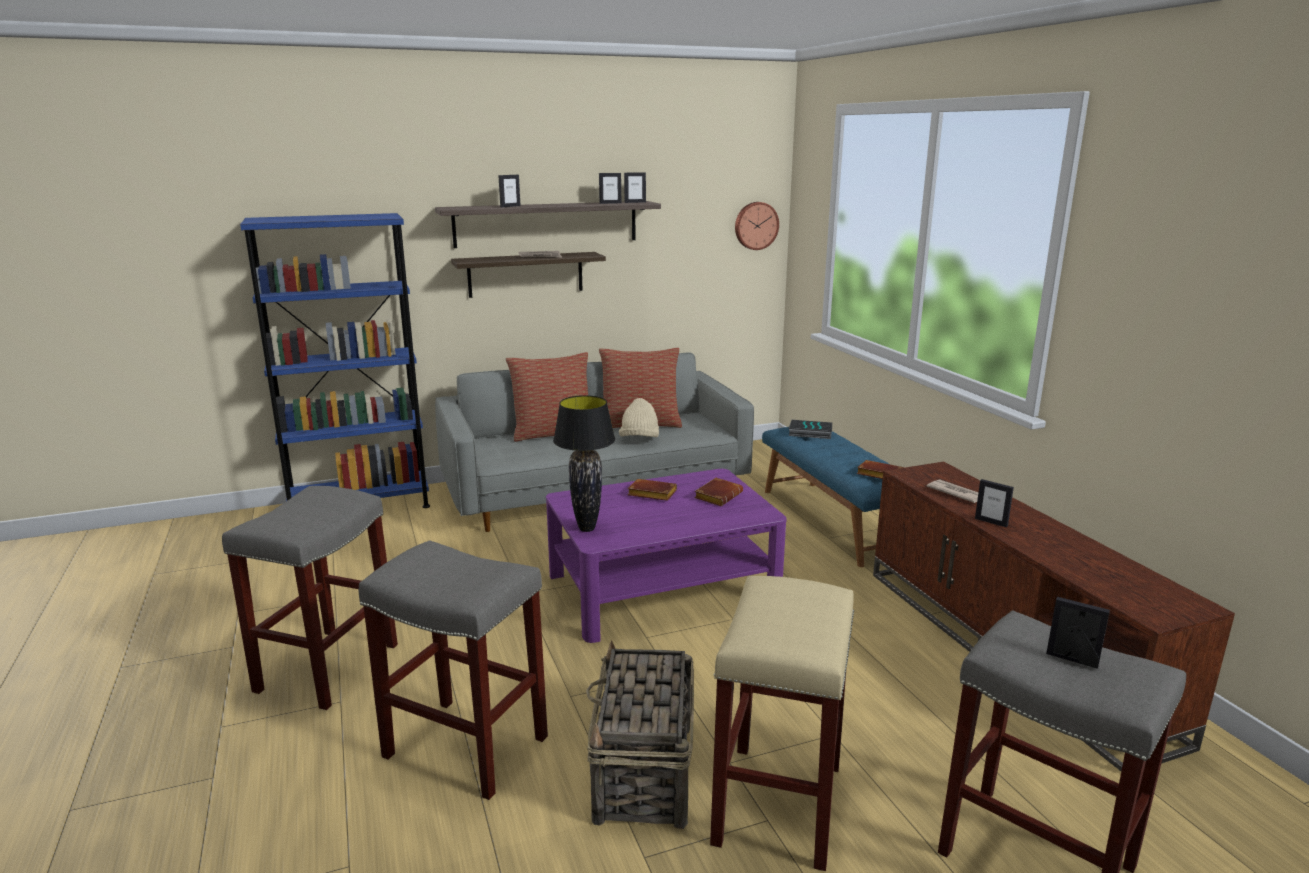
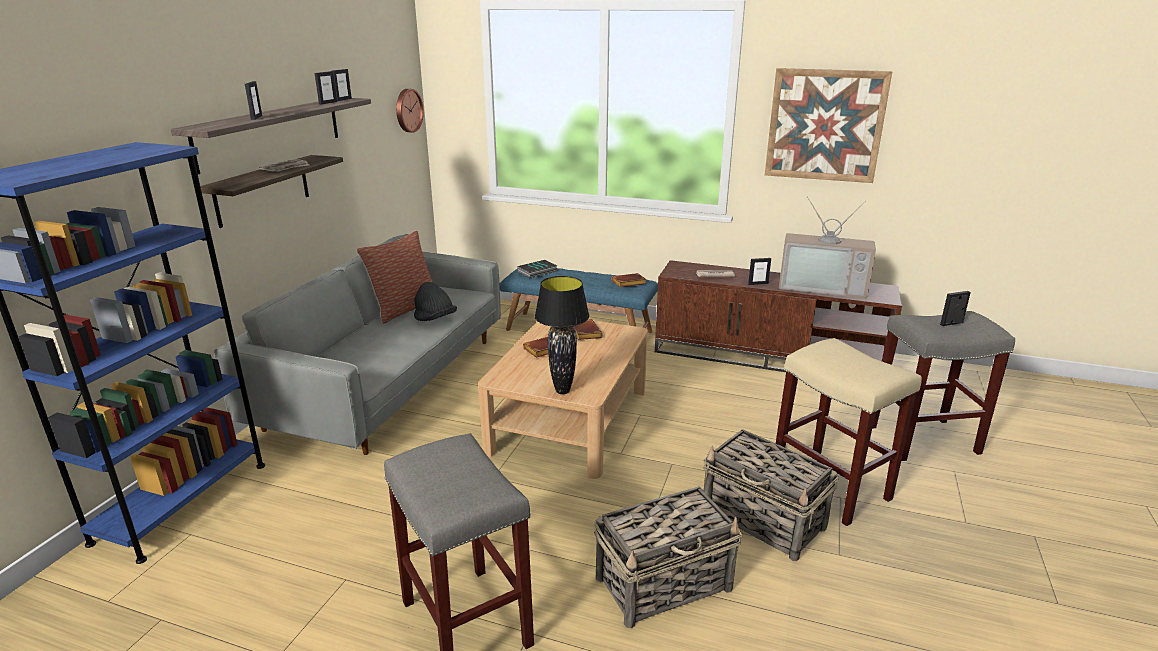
camera: 50 degrees left, 5 degrees up
(468, 747) = (665, 583): grey stool -> basket
(553, 433) = (350, 341): pillow -> none
(639, 440) = (435, 319): beige hat -> black hat
(662, 587) = (569, 420): purple coffee table -> beige coffee table
(1083, 561) = (823, 286): none -> television
(1177, 298) = (825, 125): none -> picture

